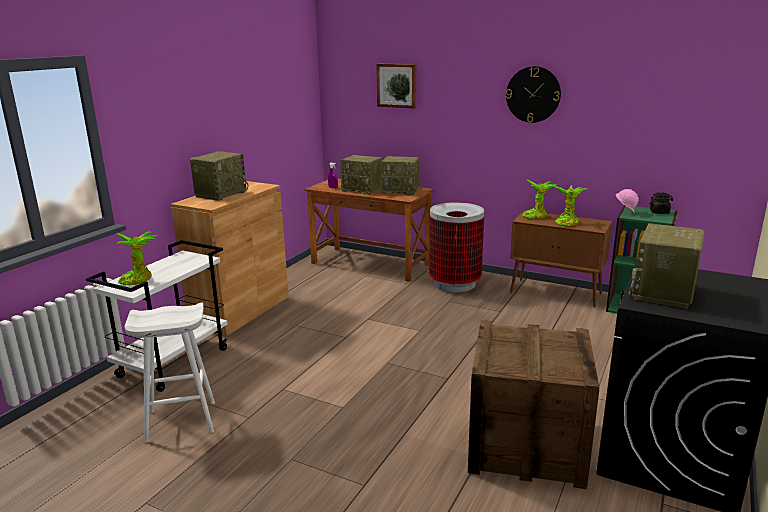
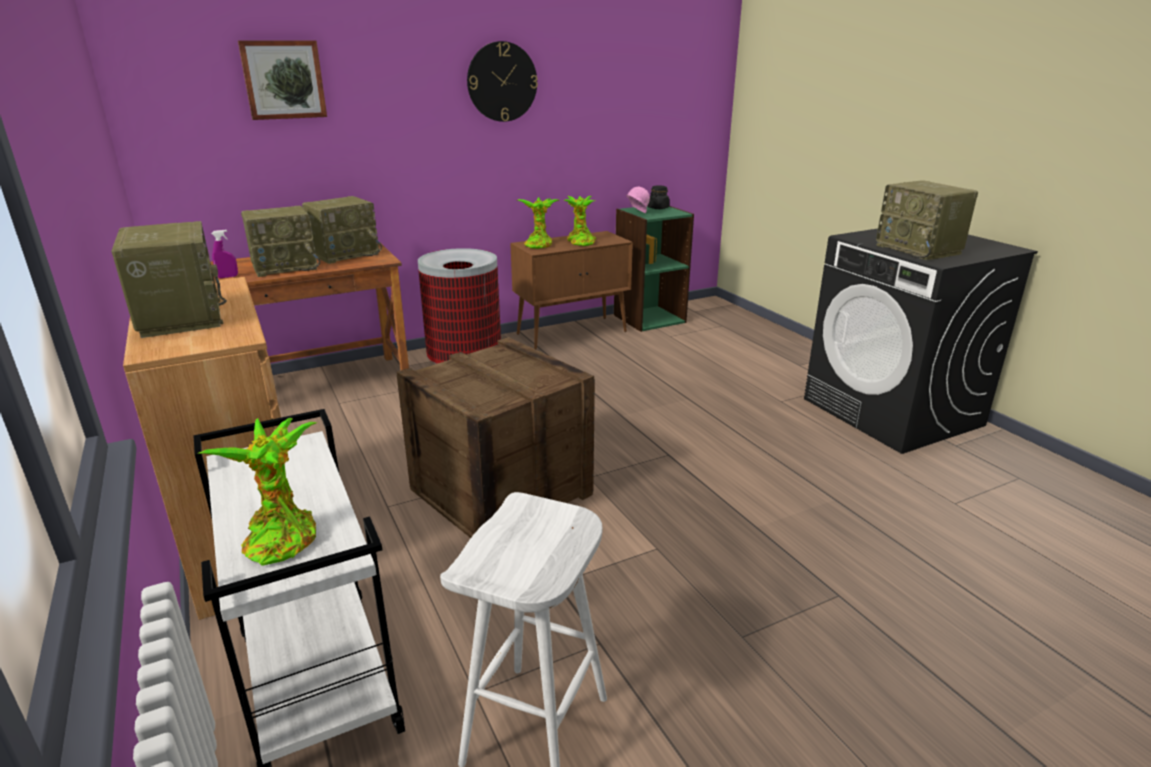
camera: 55 degrees left, 5 degrees up
(526, 444) = (830, 465): crate -> crate (500, 491)

